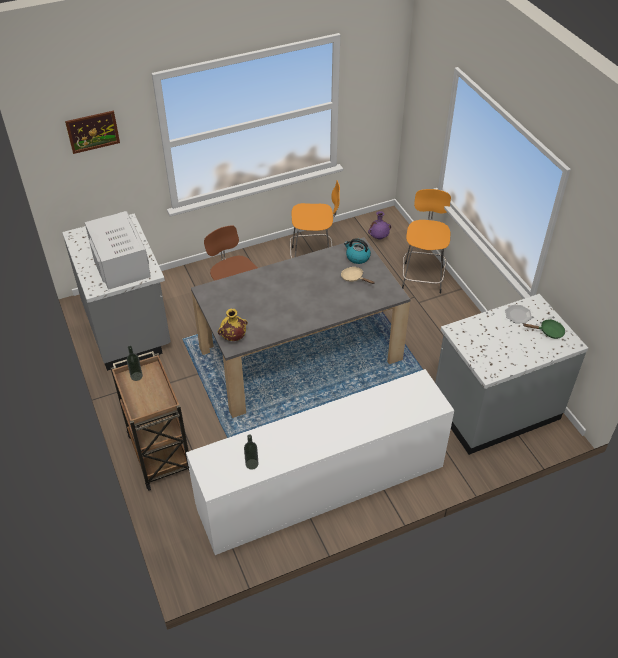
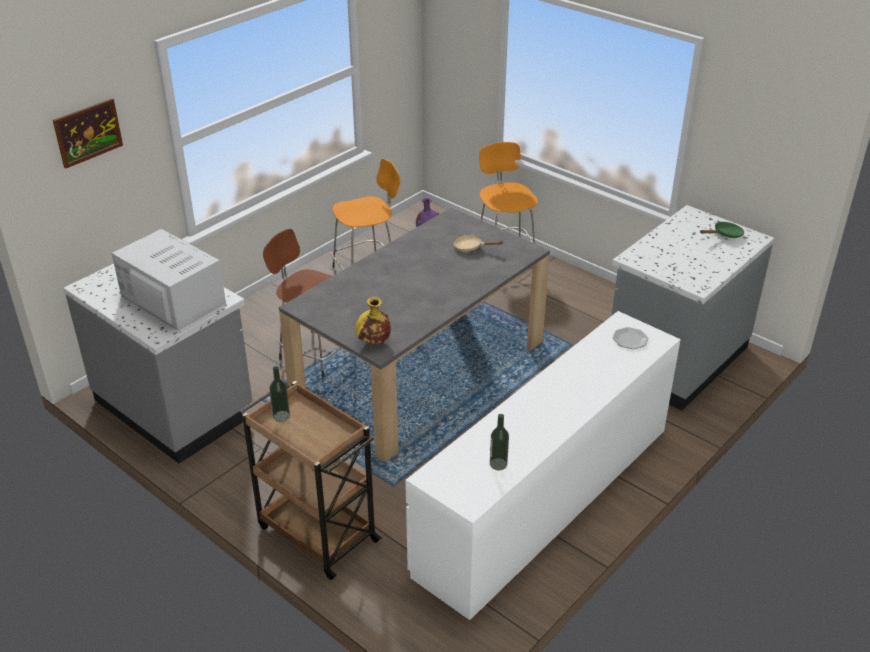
camera: 25 degrees left, 10 degrees down
(357, 257) = (459, 227): kettle -> none
(517, 315) = (682, 228): plate -> plate (629, 339)

